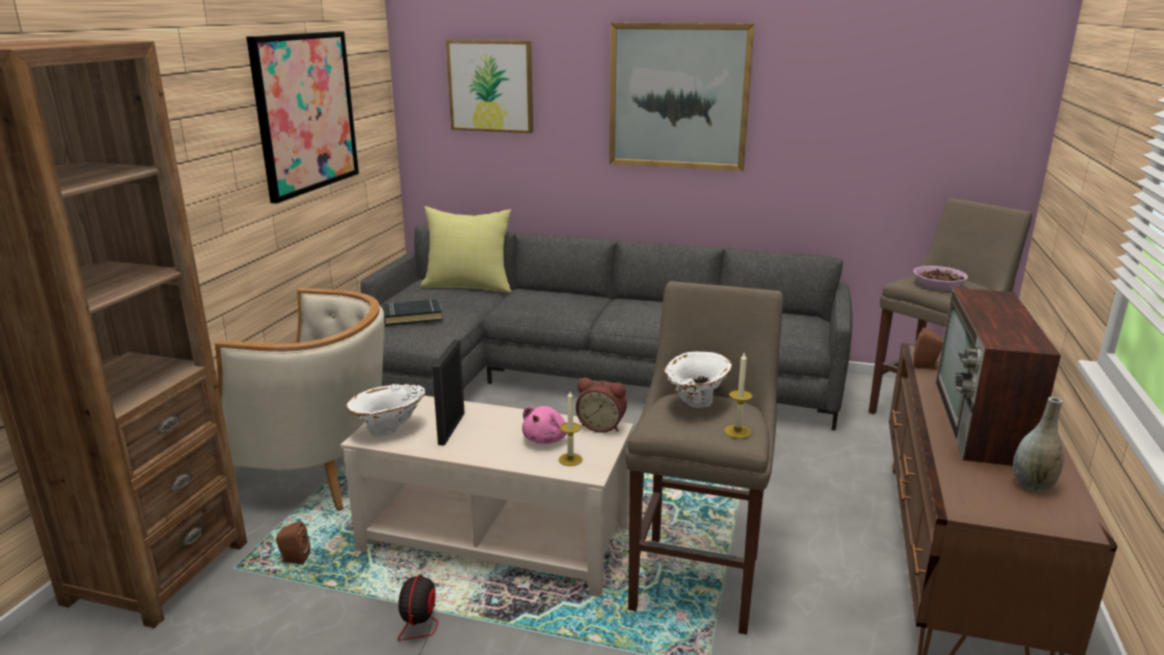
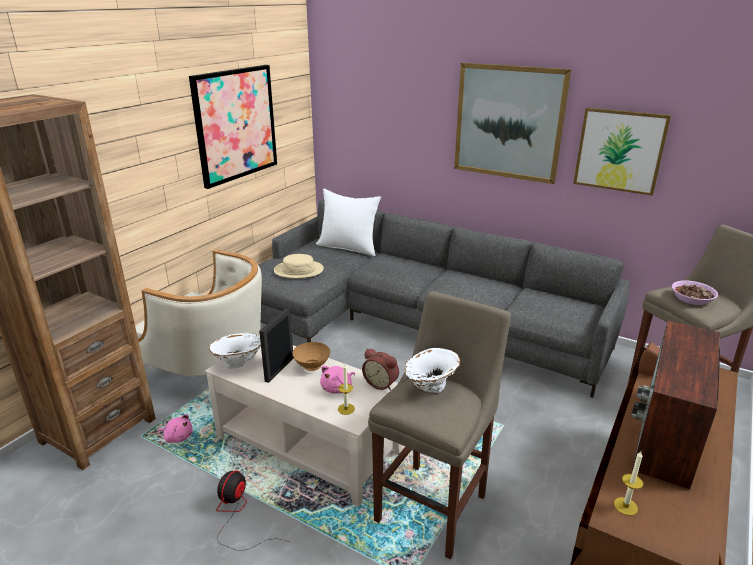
camera: 15 degrees right, 5 degrees up
(294, 559) = (178, 437): brown speaker -> pink plush toy
(412, 317) = (298, 270): black book -> beige hat
(468, 286) = (349, 247): yellow pillow -> white pillow
(491, 86) = (375, 104): picture -> picture (620, 150)
(497, 420) = (312, 367): none -> brown bowl
(737, 431) = (448, 419): candle -> candle (625, 506)
(1032, 485) = (679, 506): grey vase -> none

